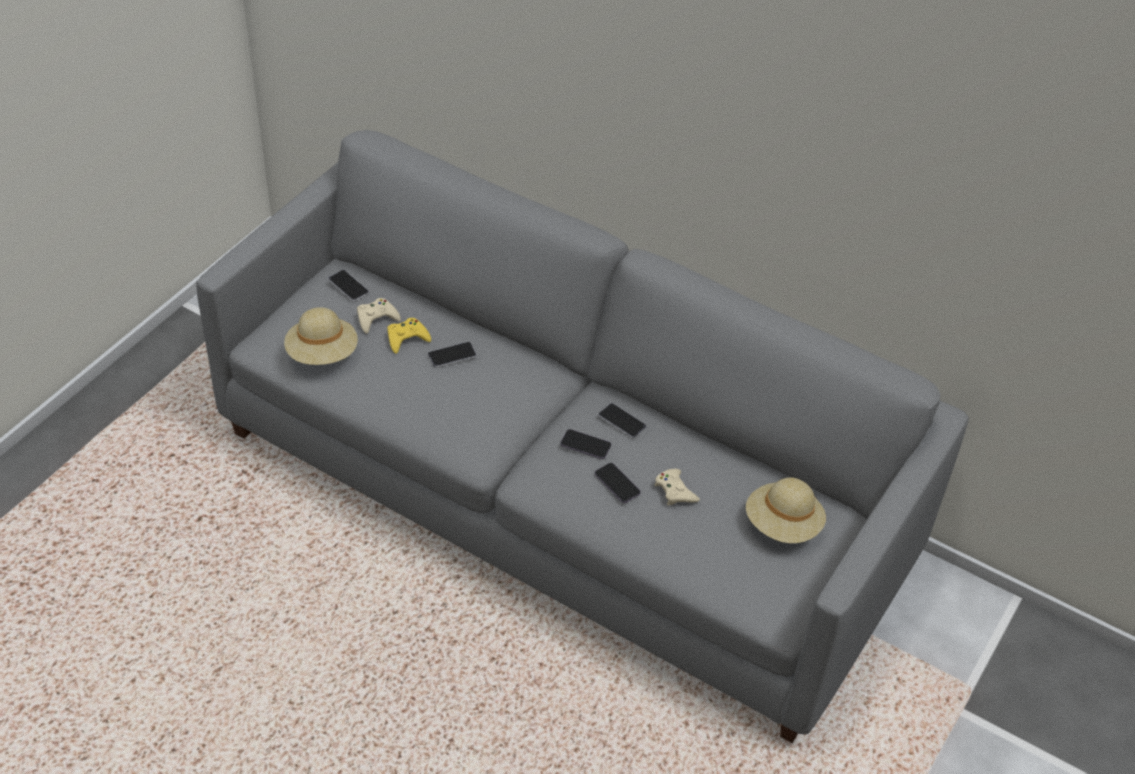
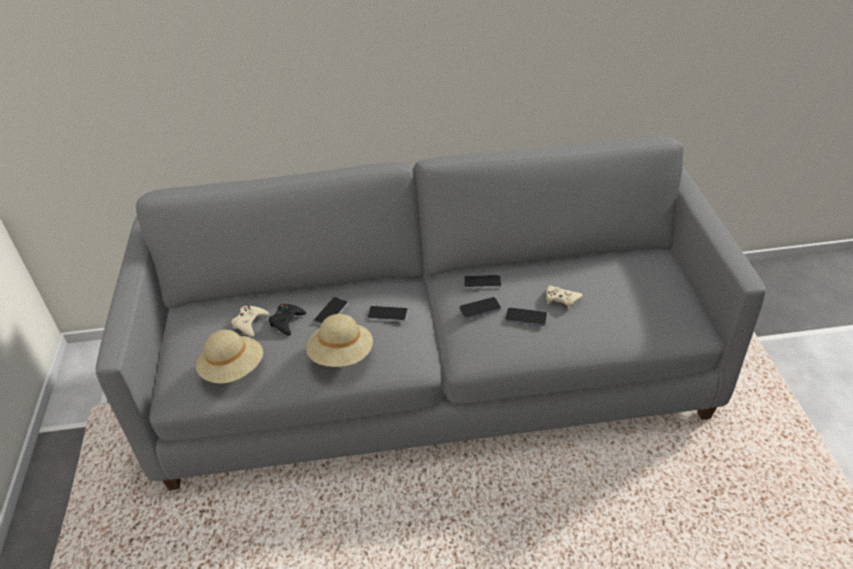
camera: 35 degrees left, 5 degrees down
(348, 286) = (205, 316): phone -> phone (387, 314)
(407, 338) = (287, 321): yellow game controller -> black game controller
(783, 525) = (635, 279): beige hat -> beige hat (342, 355)

